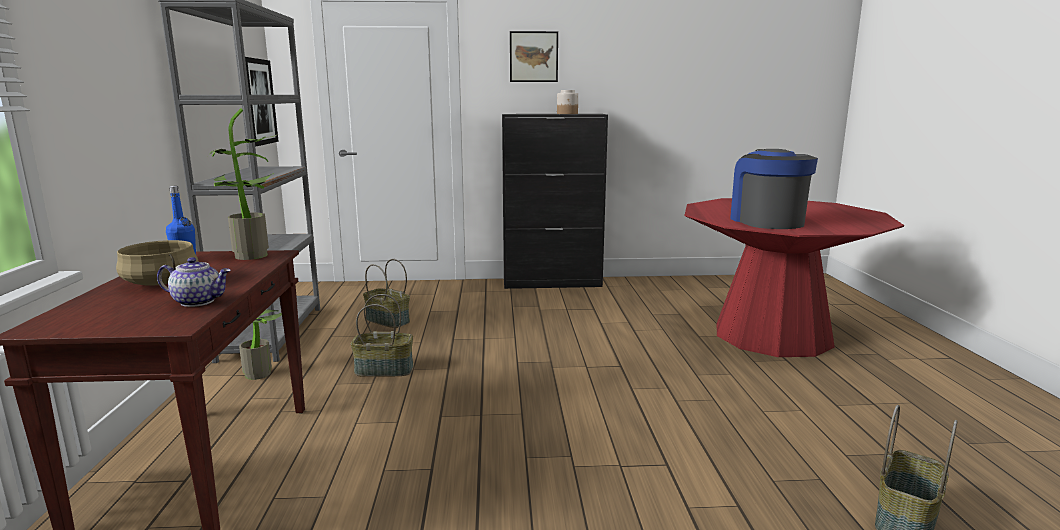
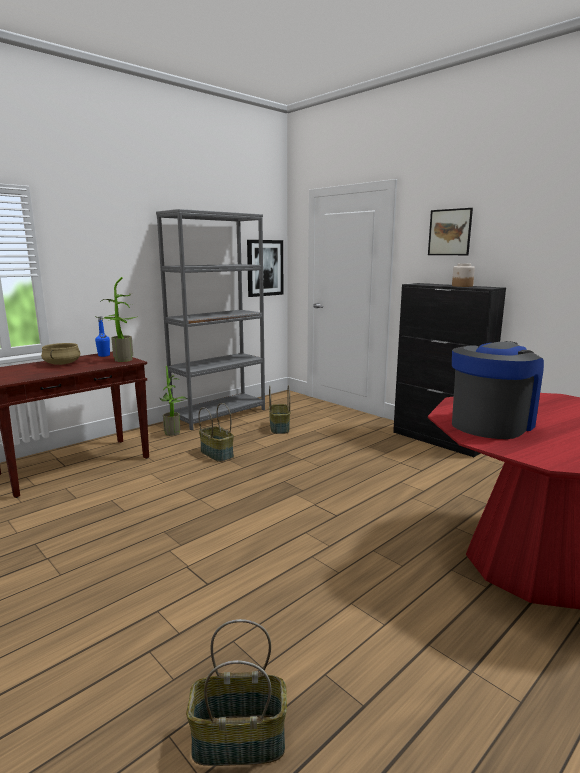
camera: 50 degrees right, 0 degrees up
(199, 301) = (39, 374): teapot -> none

